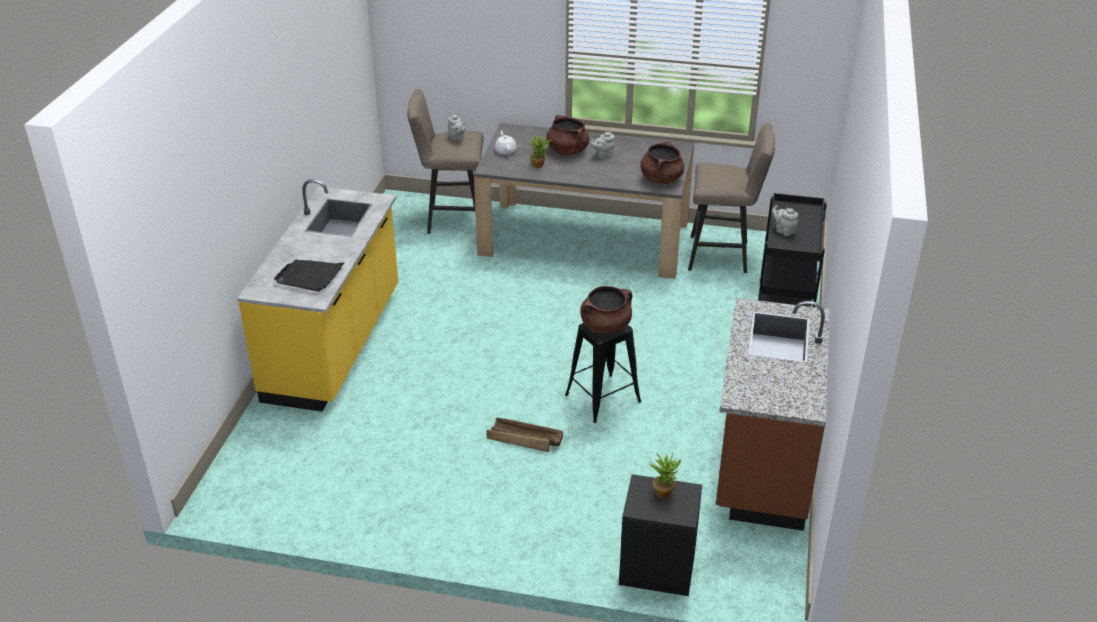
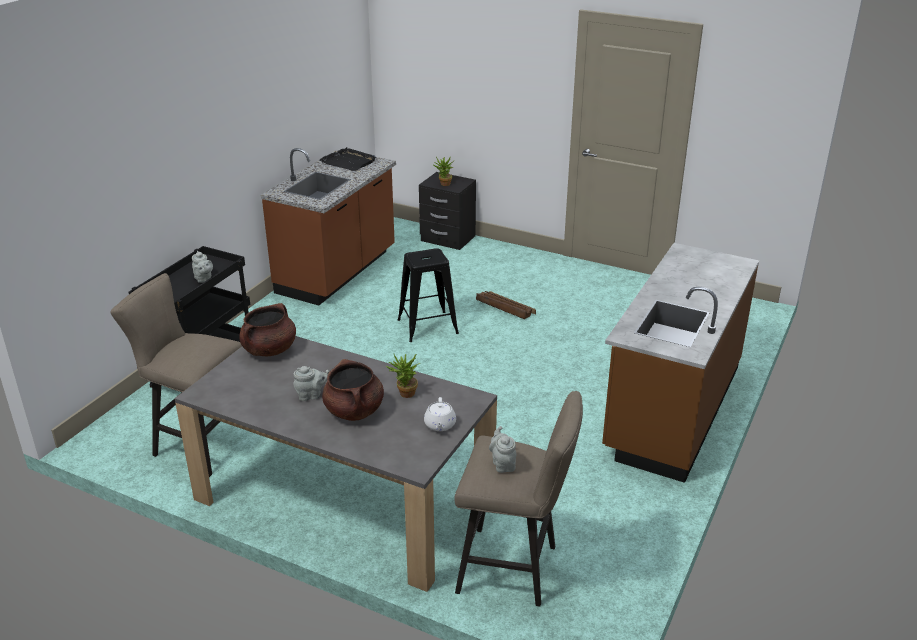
camera: 165 degrees left, 5 degrees down
(309, 276) = (693, 268): black tray -> black tray (348, 162)
(335, 345) = (671, 408): yellow counter -> brown counter
(605, 326) = (425, 257): brown cooking pot -> none

